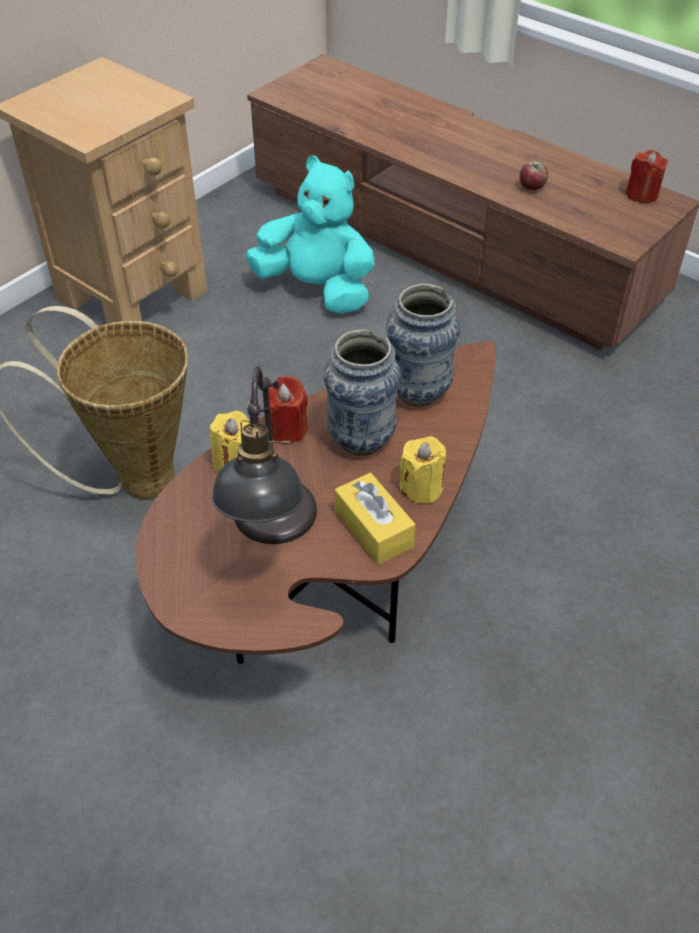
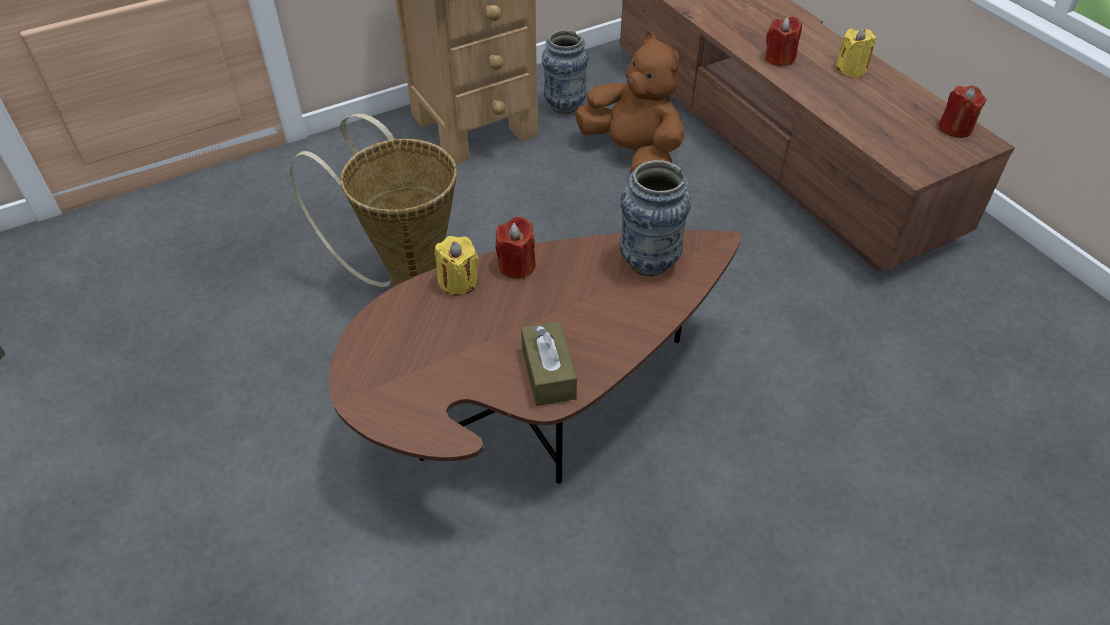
camera: 20 degrees right, 0 degrees up
(272, 541) = (456, 359): grey table lamp -> none
(317, 289) = (633, 155): turquoise plush toy -> brown plush toy
(361, 440) = (576, 292): vase -> vase (564, 106)
(373, 529) = (548, 373): yellow tissue box -> brown tissue box
(421, 487) = (609, 348): yellow candle -> yellow candle (851, 69)
(450, 159) = (779, 58): none -> red candle
(532, 187) = (846, 100): apple -> none

